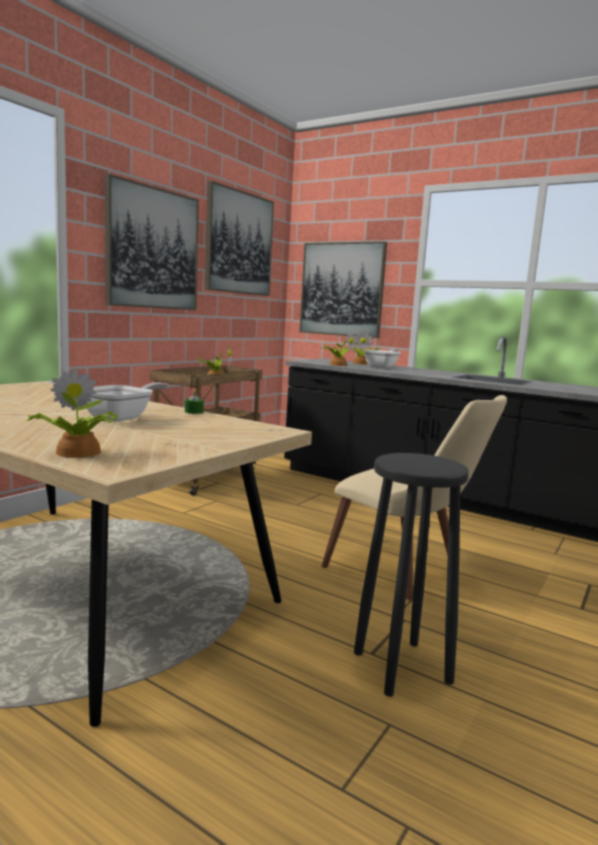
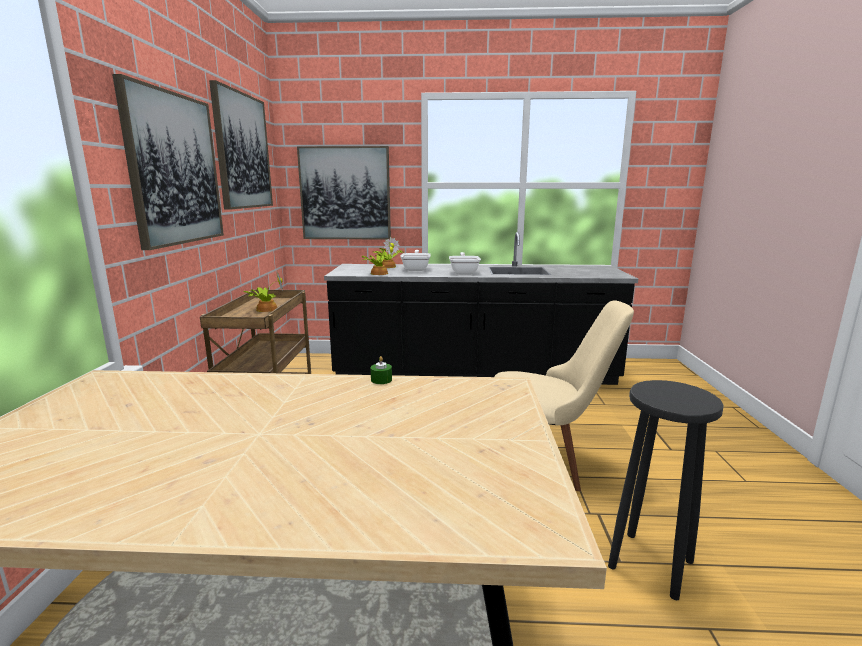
camera: 30 degrees left, 5 degrees up
(77, 452) = (448, 515): potted plant -> none
(122, 418) = (342, 418): frying pan -> frying pan (464, 272)

